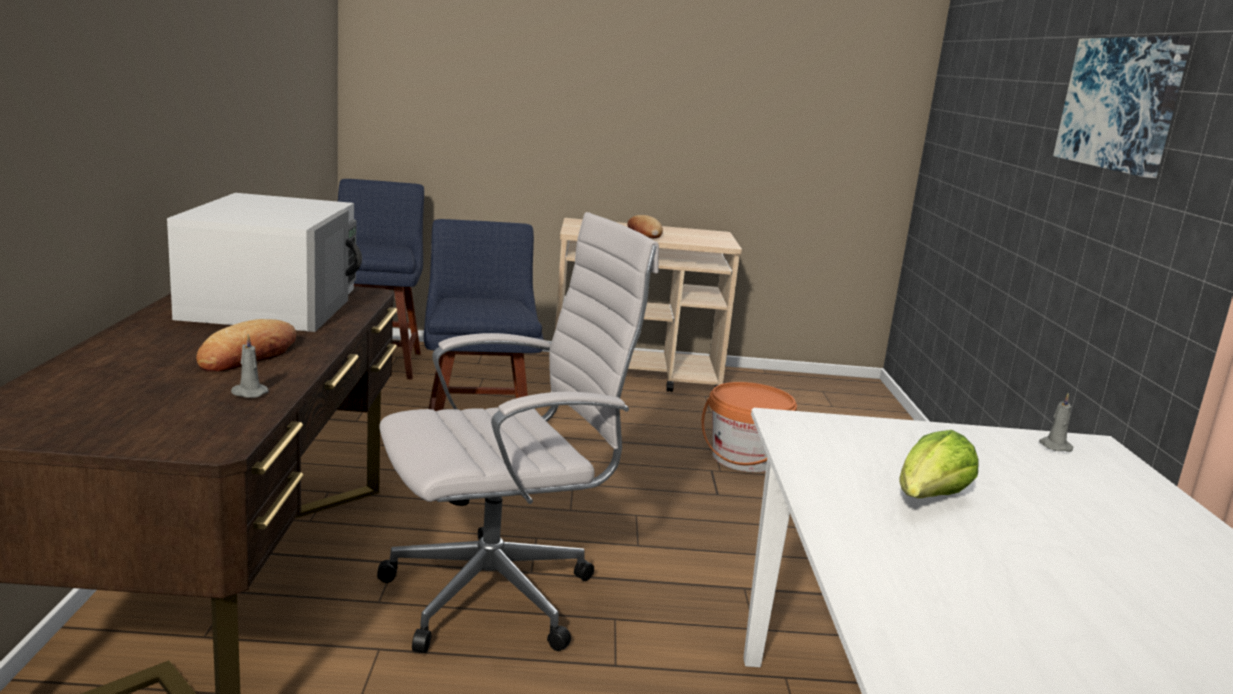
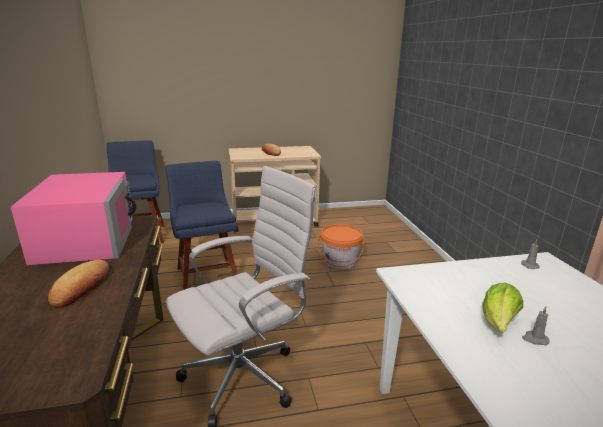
camera: 10 degrees left, 5 degrees up
(248, 393) = (88, 323): grey candle -> grey candle (534, 339)
(273, 303) = (87, 238): white microwave -> pink microwave
(1121, 104) = (519, 75): picture -> none

